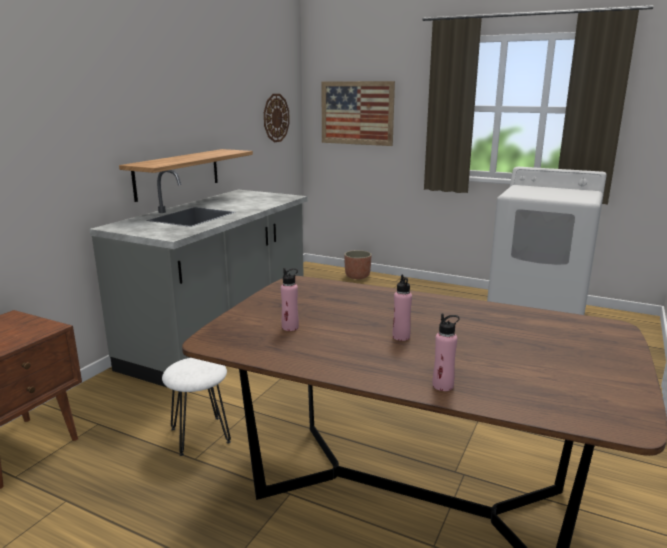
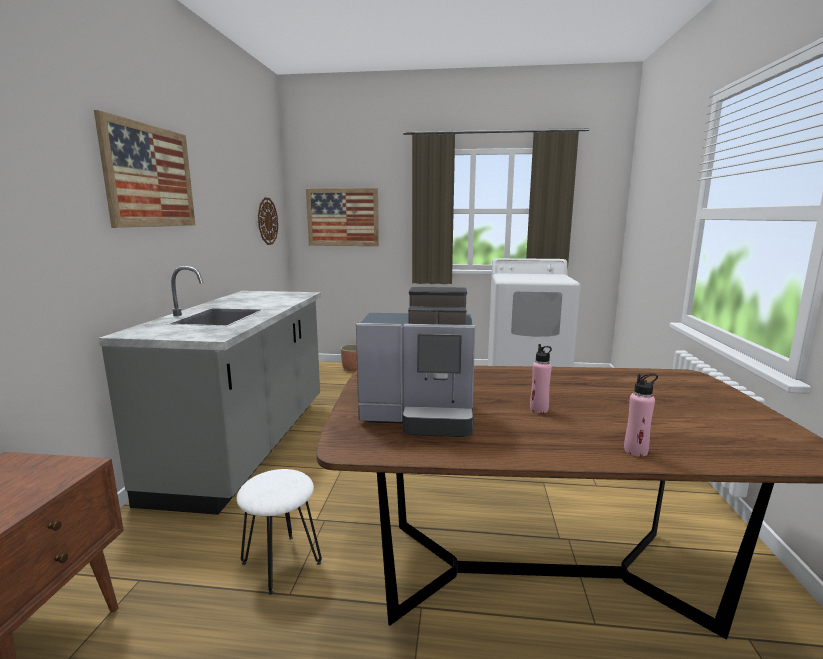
camera: 20 degrees left, 5 degrees down
(144, 87) = (150, 176): none -> picture
(177, 173) = (186, 274): shelf -> none
(290, 327) = (421, 417): pink bottle -> coffee machine

